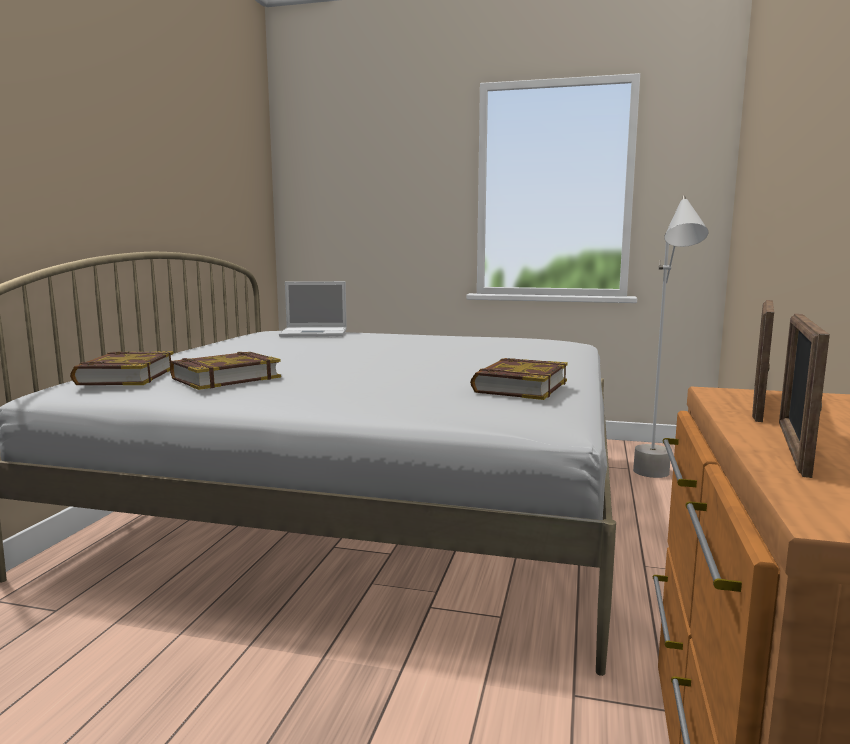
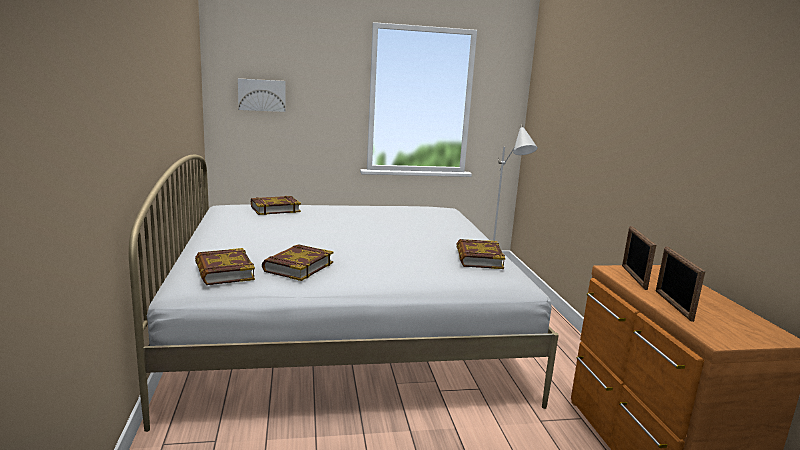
camera: 25 degrees left, 5 degrees up
(315, 333) = (275, 209): laptop -> book
(339, 196) = (262, 95): none -> picture

